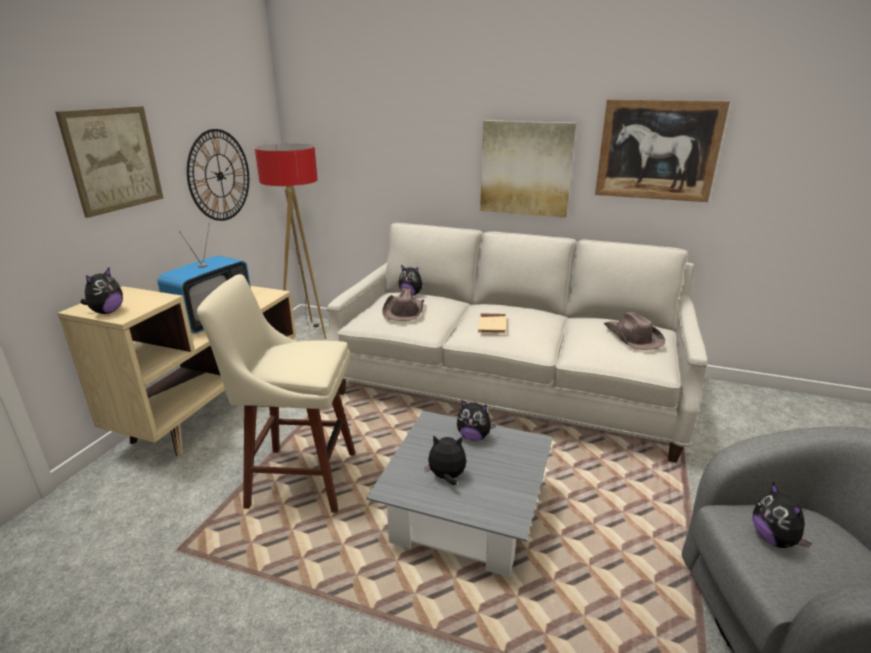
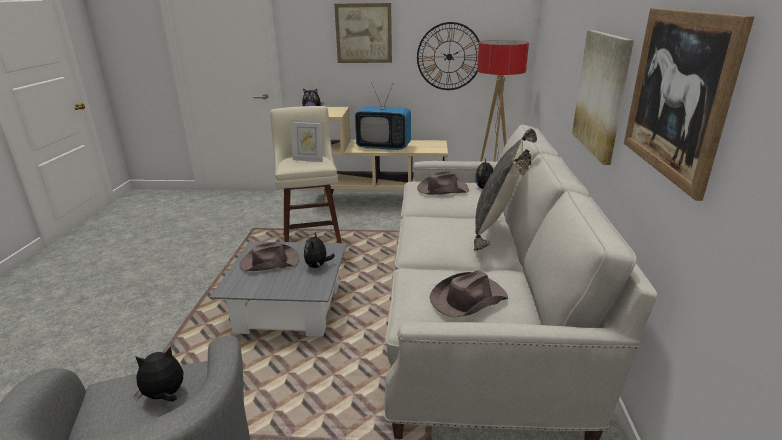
camera: 75 degrees right, 0 degrees up
(298, 353) = (308, 160): none -> picture frame
(446, 477) = (269, 262): plush toy -> brown hat
(492, 326) = (438, 224): beige book -> none
(520, 307) = (500, 235): none -> pillow

